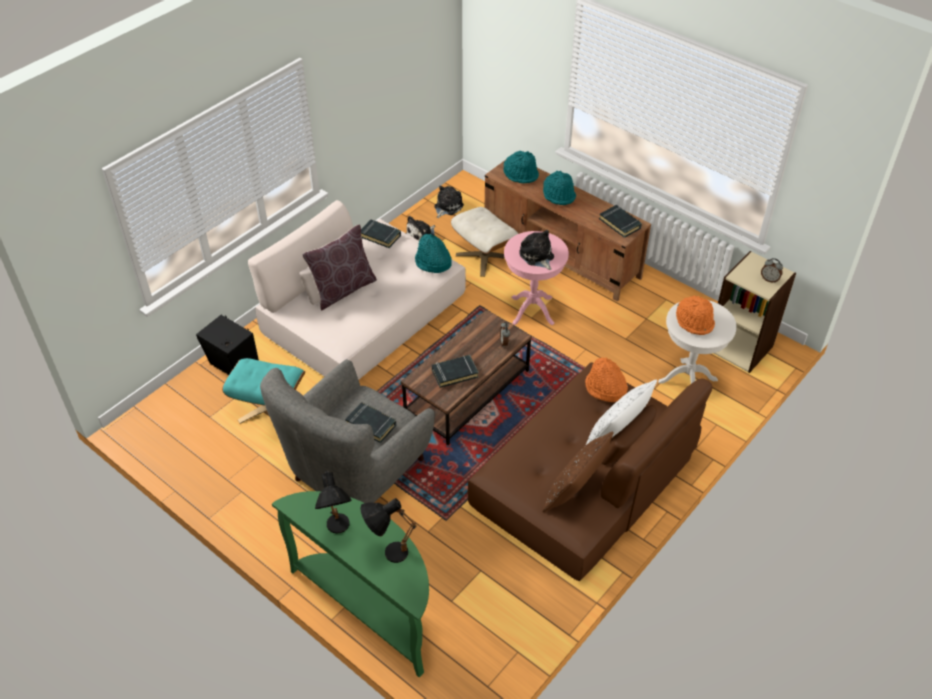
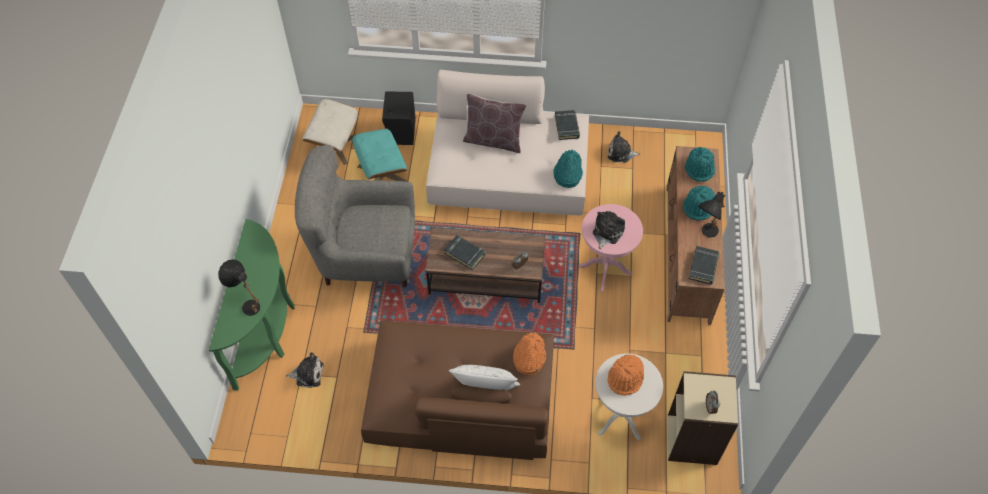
camera: 55 degrees right, 10 degrees up
(338, 531) = (247, 266): black table lamp -> black table lamp (705, 233)
(371, 424) = (374, 233): black book -> none
(447, 207) = (668, 149): plush toy -> plush toy (308, 374)
(484, 256) = (635, 205): beige ottoman -> beige ottoman (334, 145)
(575, 493) = (412, 392): brown pillow -> none

